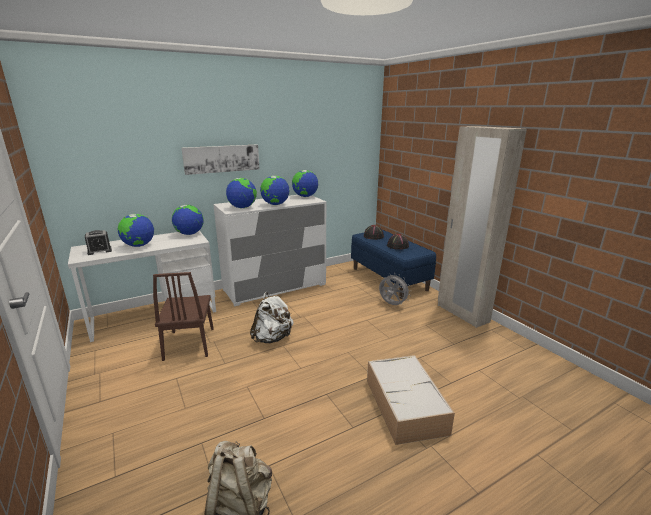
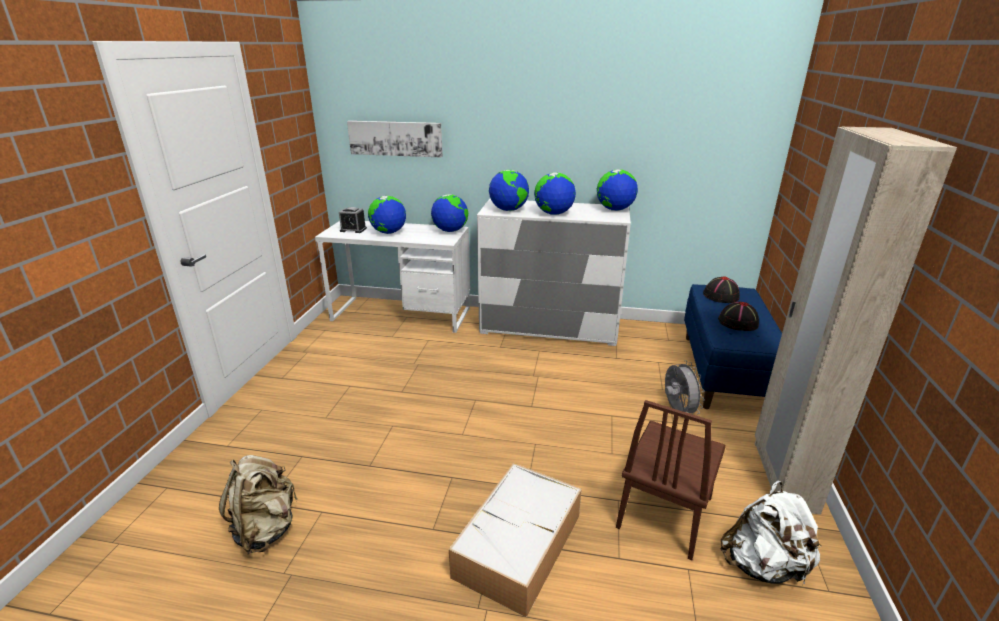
camera: 40 degrees right, 5 degrees up
(189, 343) = (396, 356): brown chair -> brown chair (665, 512)
(222, 158) = (508, 140): picture -> picture (395, 138)
(272, 338) = (474, 387): white backpack -> white backpack (763, 565)

